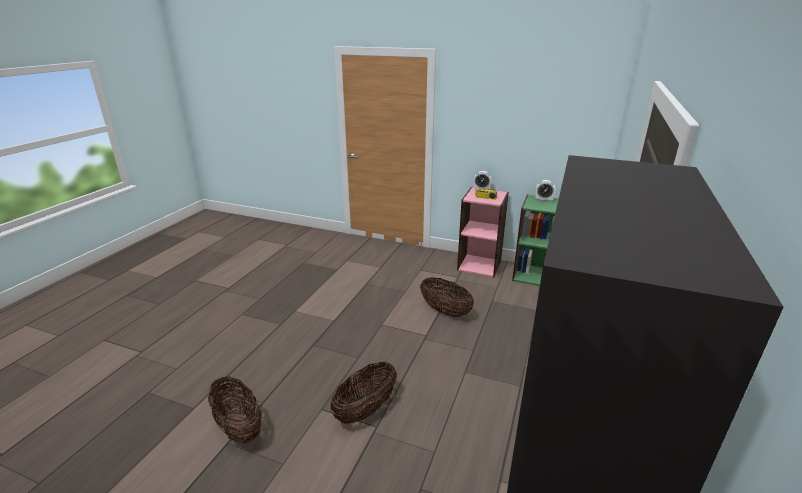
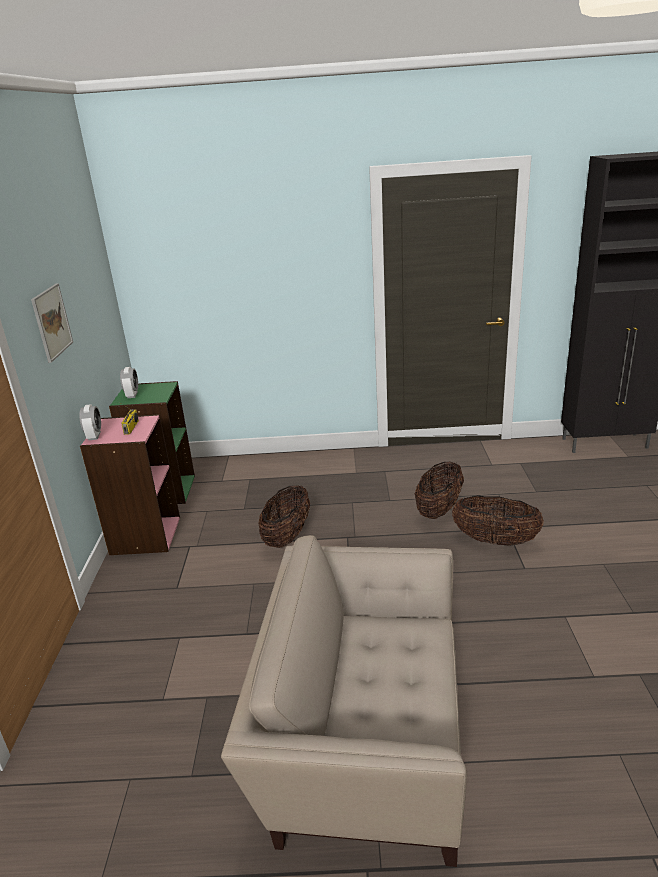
camera: 110 degrees left, 0 degrees up
(239, 427) = (610, 615): basket -> basket (439, 509)
(273, 299) = (362, 741): none -> beige armchair
(486, 117) = (52, 322): none -> picture

